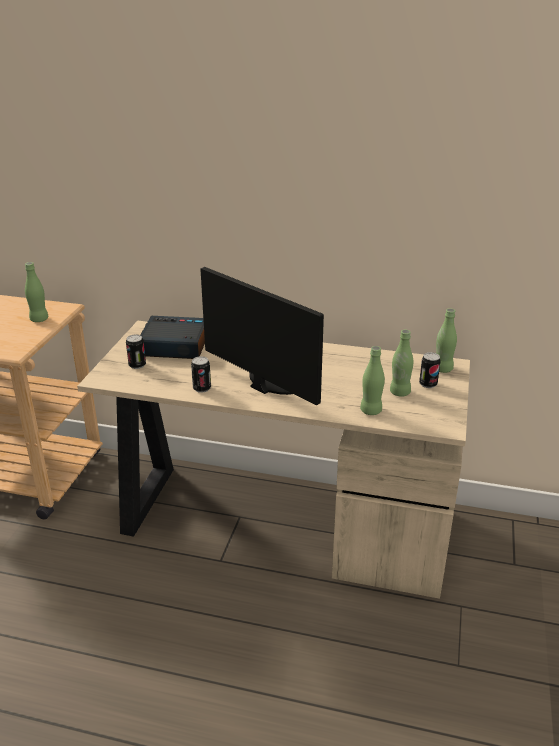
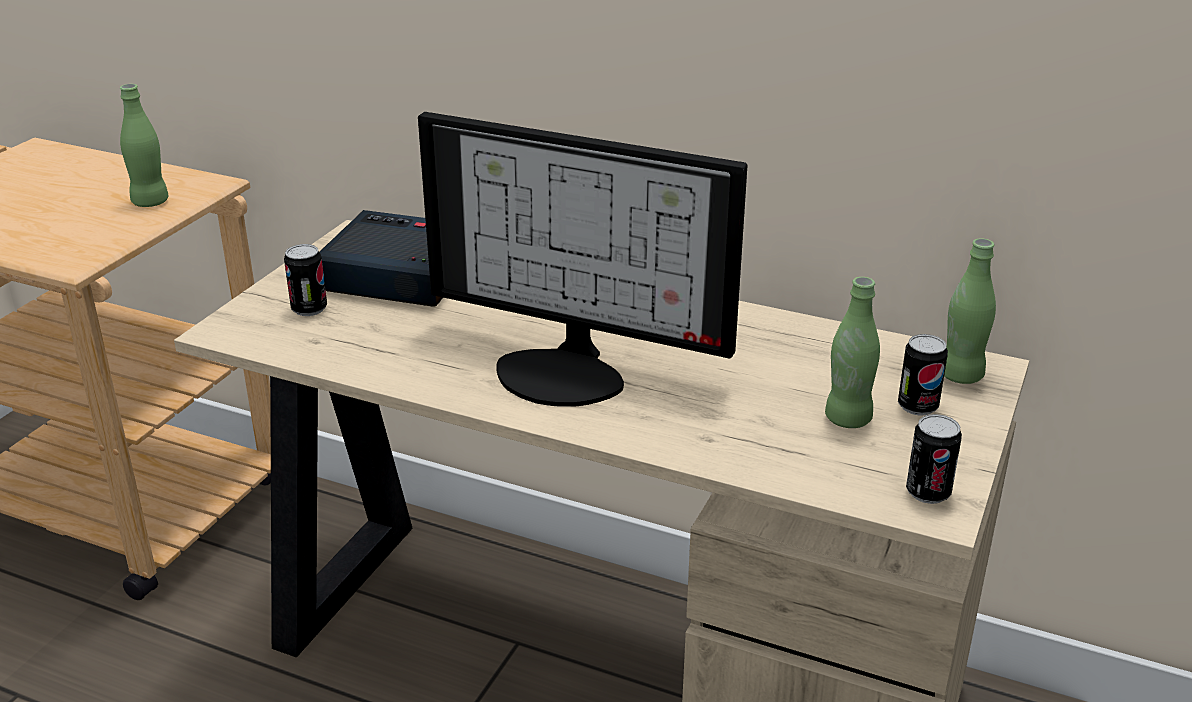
camera: 10 degrees right, 0 degrees up
(202, 388) = (420, 369): can -> can (928, 492)
(269, 383) = (566, 371): monitor -> monitor turned 150 degrees clockwise
(371, 411) = (770, 454): green bottle -> none

